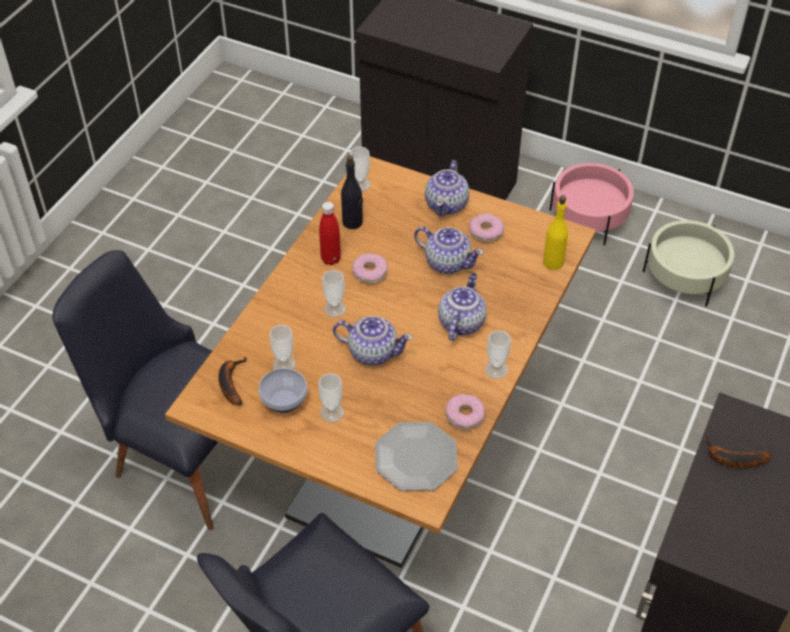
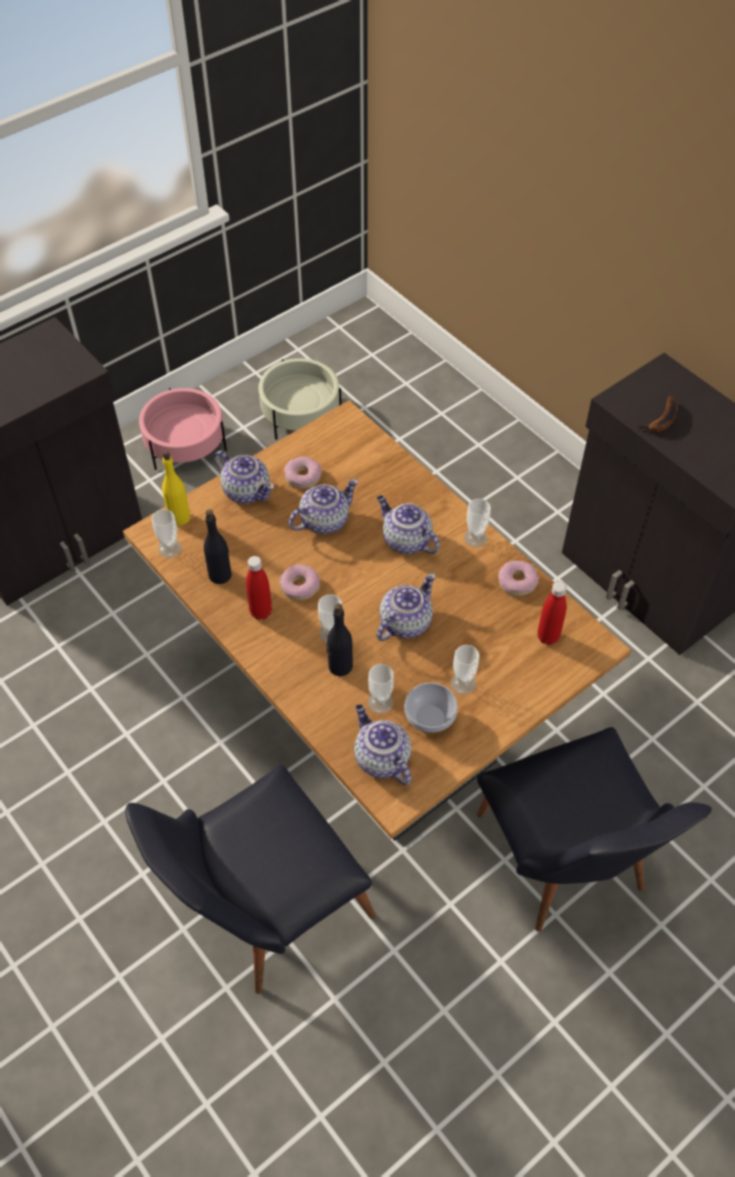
camera: 65 degrees left, 5 degrees up
(230, 383) = (381, 758): banana -> teapot
(305, 326) = (340, 666): none -> black bottle
(416, 458) = (548, 637): plate -> red bottle
(553, 262) = (371, 445): yellow bottle -> yellow bottle (179, 517)

